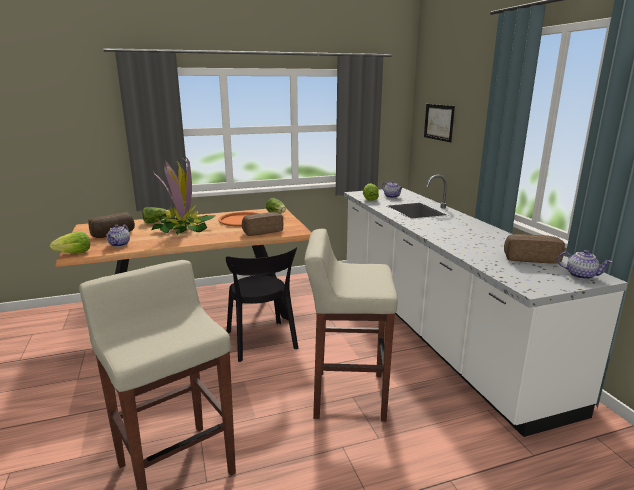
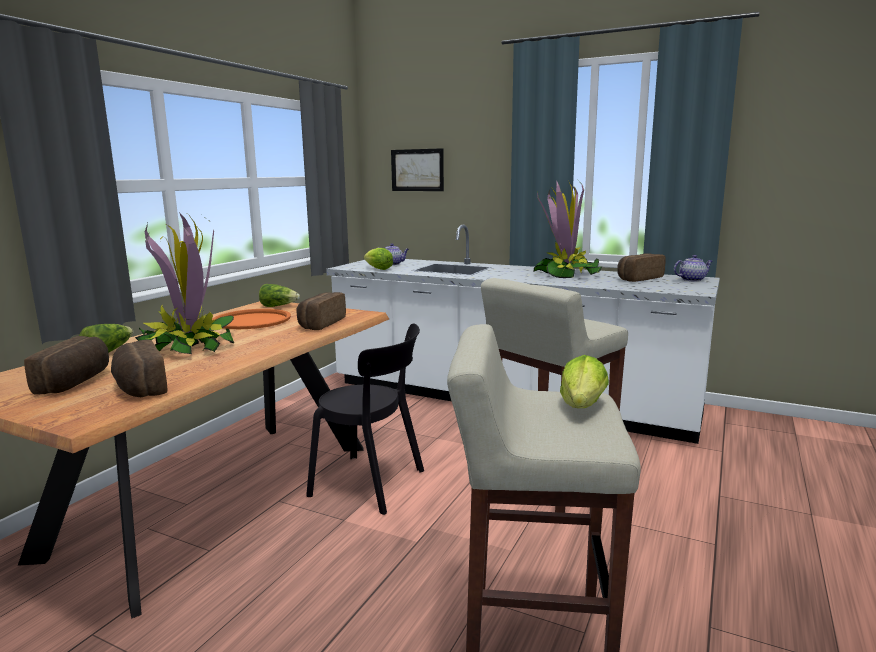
camera: 45 degrees left, 5 degrees down
(74, 253) = (81, 420): lettuce -> lettuce (582, 406)
(120, 244) = (138, 387): teapot -> bread
(485, 236) = (565, 273): none -> potted plant

